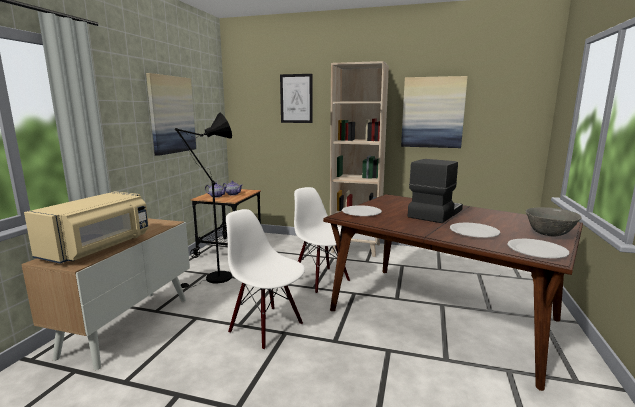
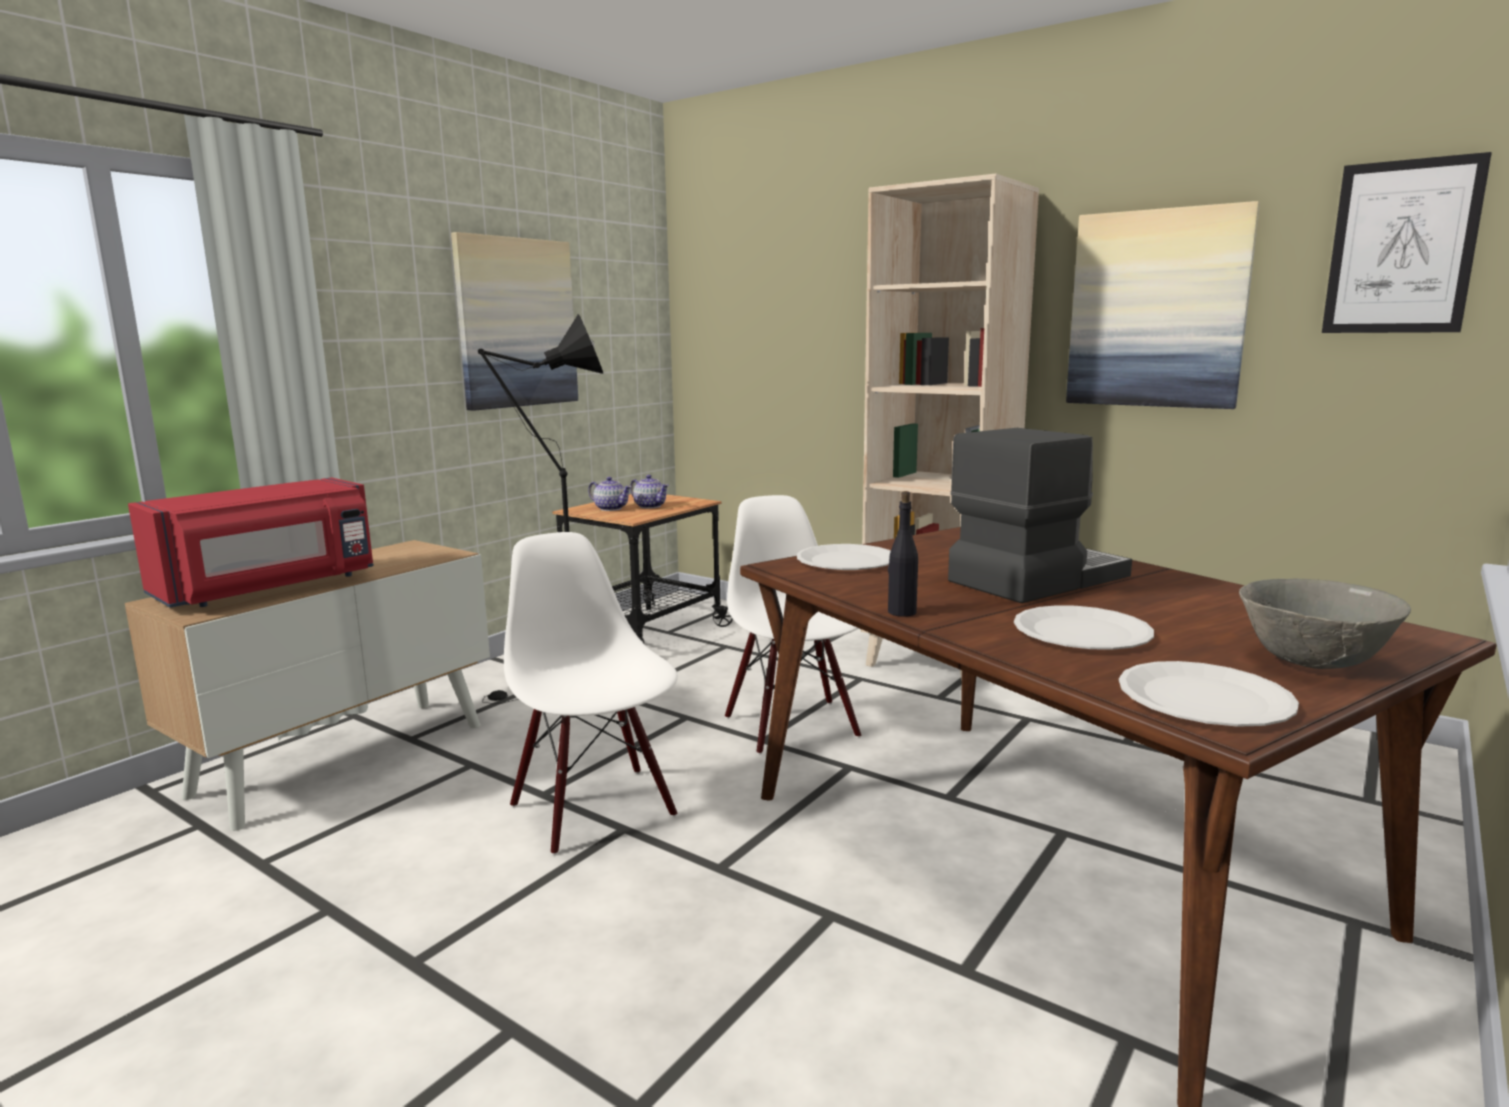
camera: 20 degrees right, 0 degrees up
(99, 248) = (271, 588): beige microwave -> red microwave
(296, 98) = (817, 283): picture -> picture (1401, 247)
(408, 230) = (901, 612): none -> black bottle

